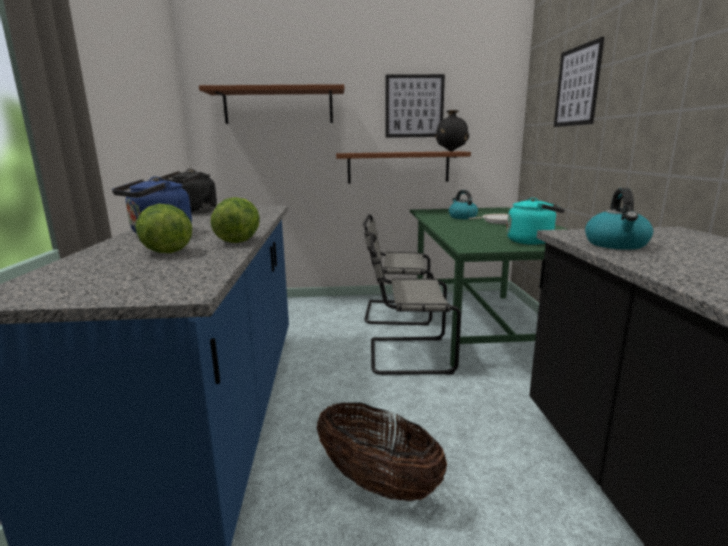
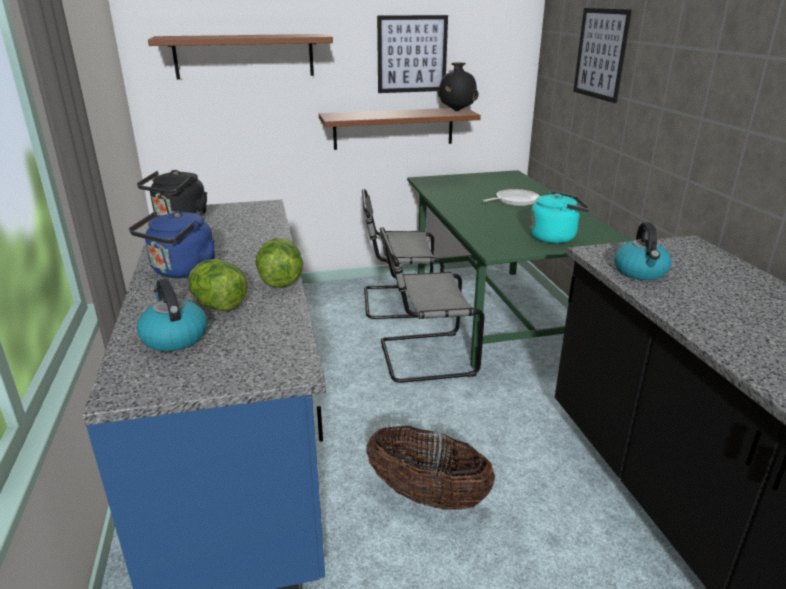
camera: 10 degrees left, 10 degrees up
(462, 217) = (472, 193): kettle -> kettle (174, 337)

